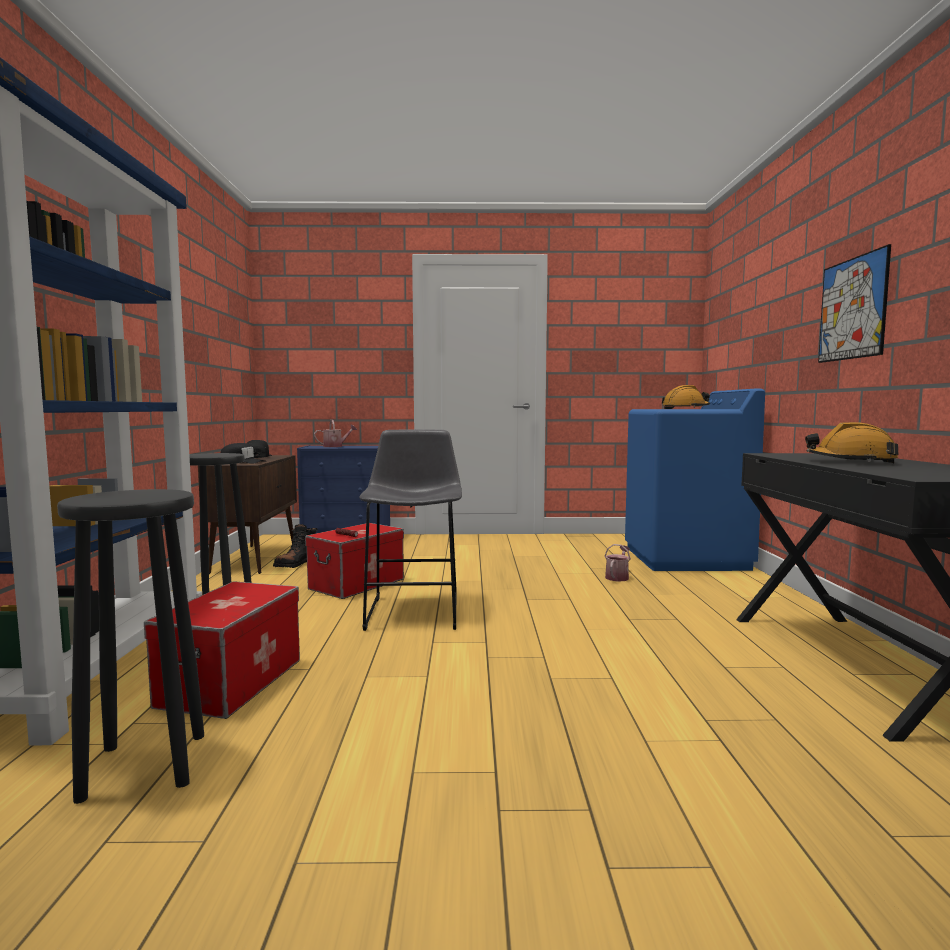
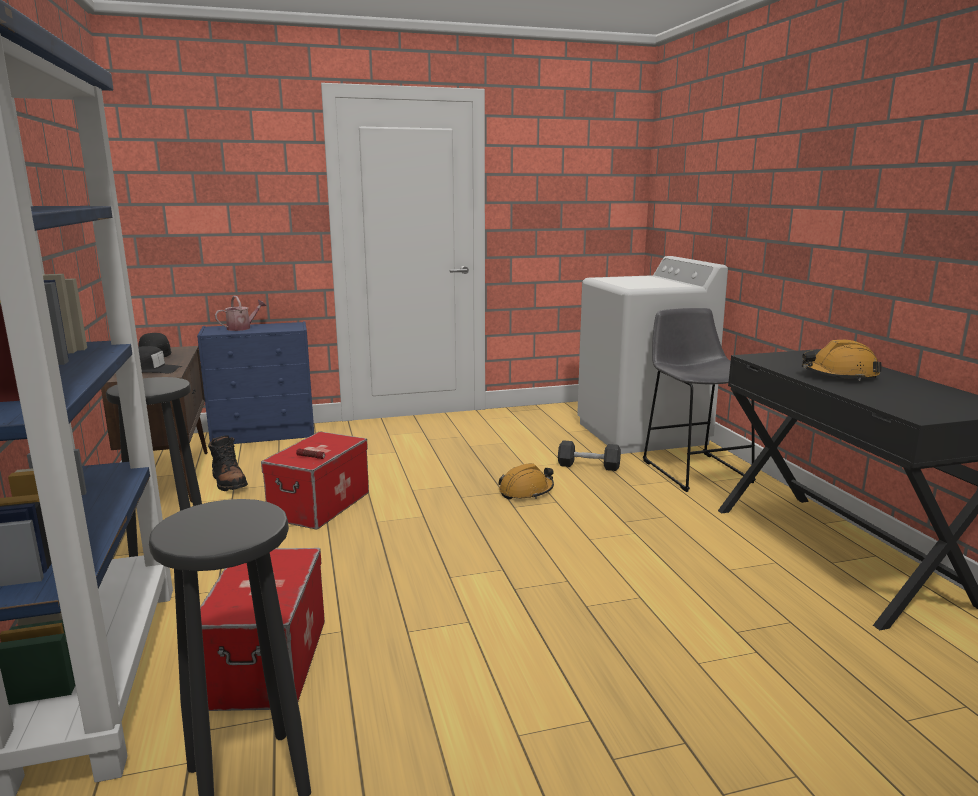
camera: 15 degrees left, 10 degrees up
(297, 564) = (229, 482): black boot -> black boot turned 45 degrees counterclockwise
(415, 610) = (407, 536): grey stool -> grey stool (693, 469)
(617, 577) = (588, 466): watering can -> black dumbbell
(685, 408) = (646, 282): orange hard hat -> orange hard hat (526, 491)
(686, 558) = (642, 433): blue washing machine -> white washing machine
(852, 308) = (829, 206): picture -> none

